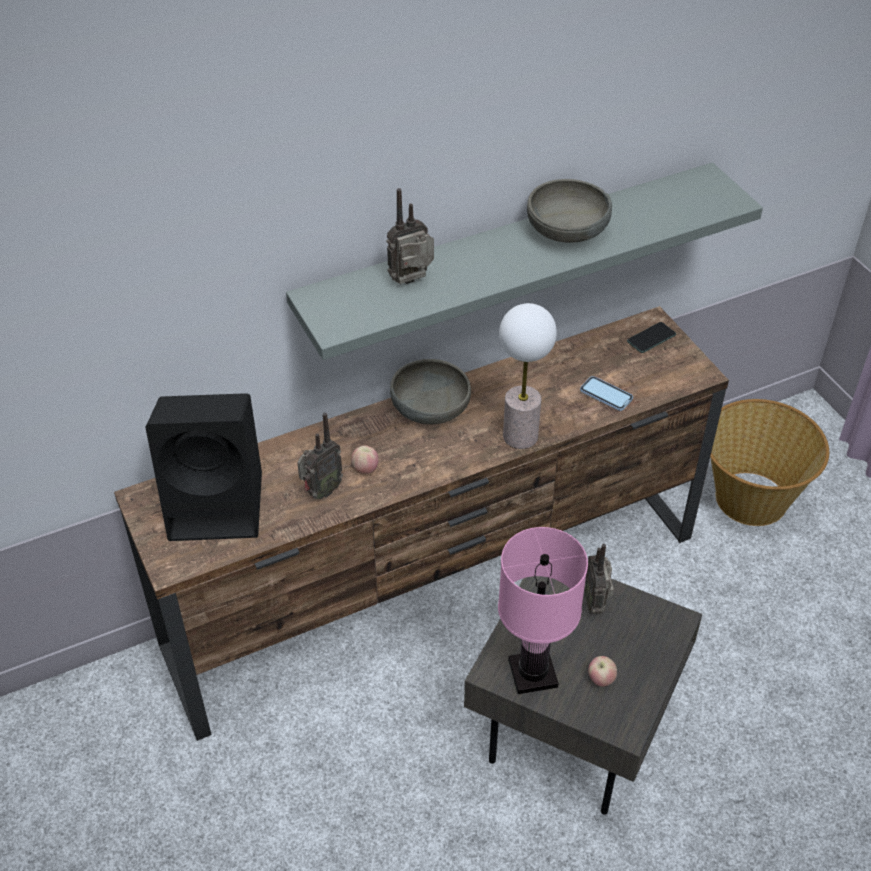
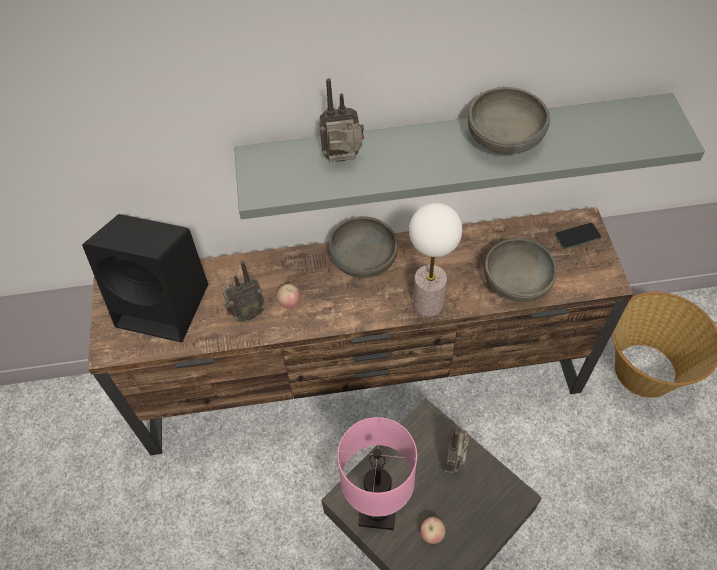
camera: 20 degrees right, 10 degrees up
(606, 395) = (516, 282): phone -> grey bowl

